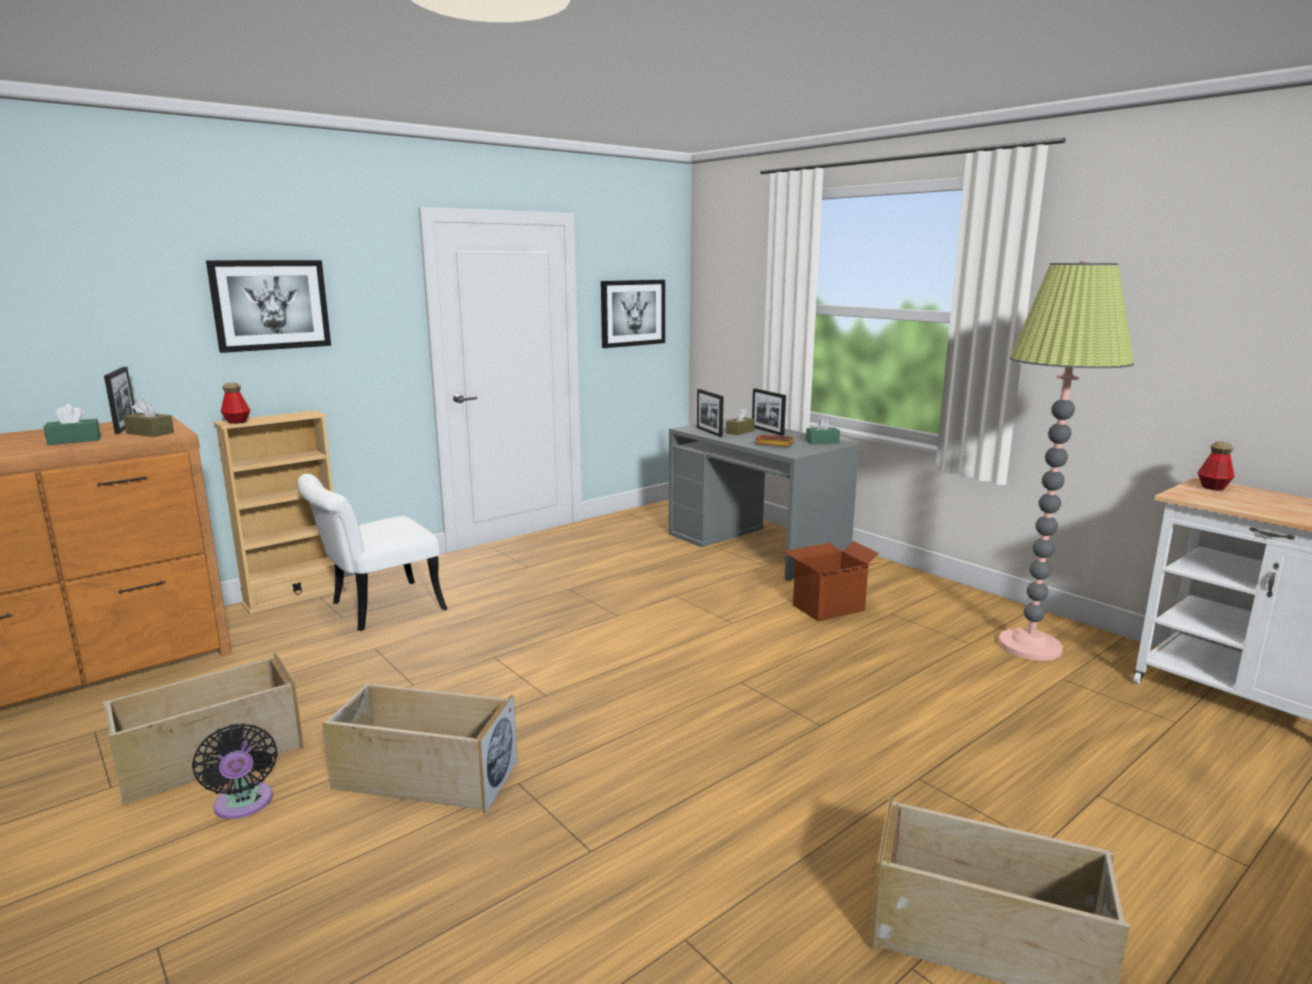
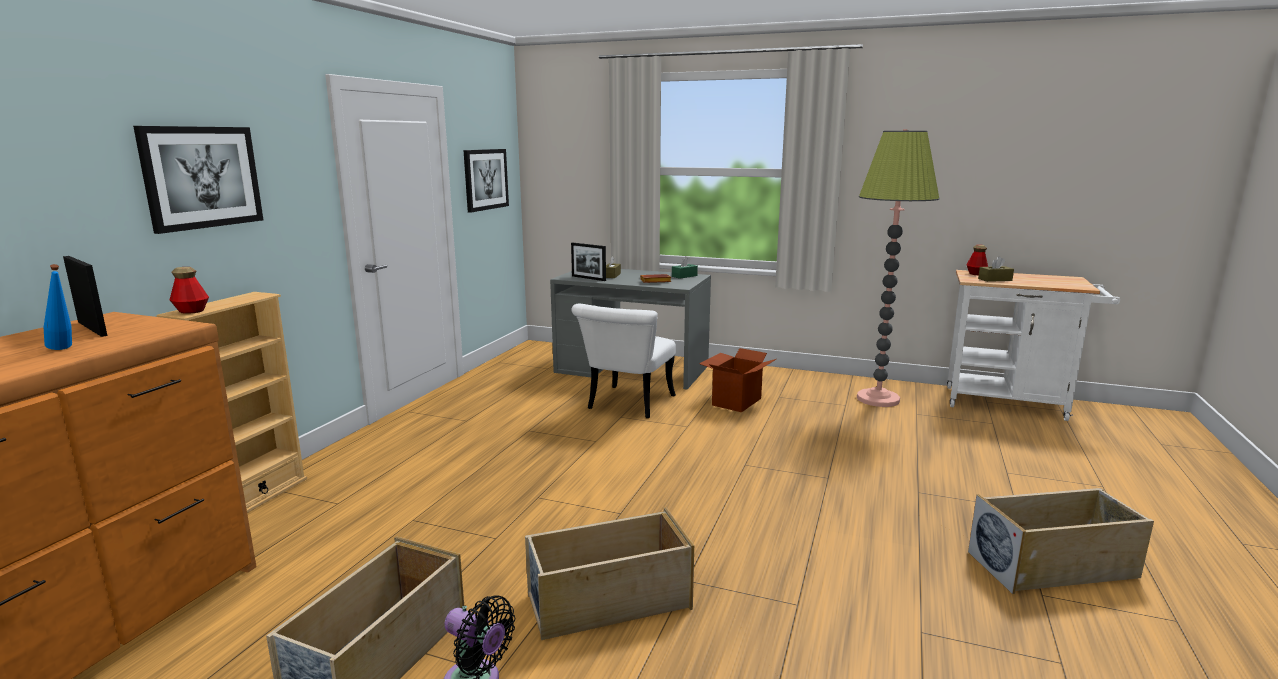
camera: 30 degrees left, 0 degrees up
(74, 440) = (65, 349): green tissue box -> blue bottle
(150, 433) = (150, 330): brown tissue box -> brown tissue box (995, 279)
(376, 609) = (365, 488): white chair -> white chair (627, 405)
(767, 431) = (630, 273): picture frame -> none

